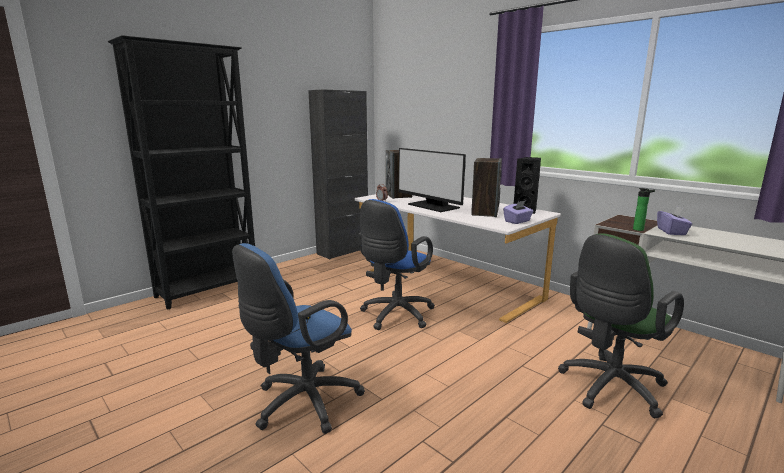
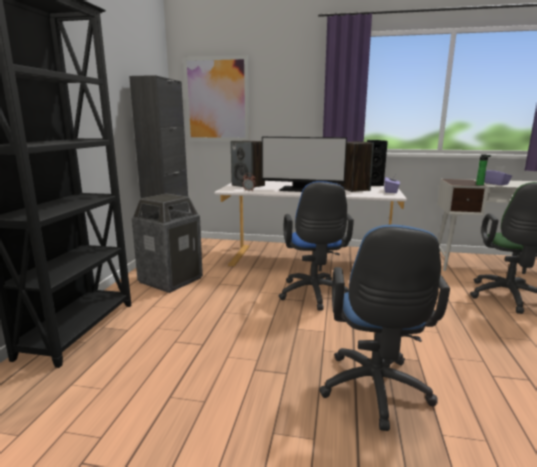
camera: 35 degrees left, 0 degrees up
(310, 272) = (170, 280): none -> trash can
(407, 106) = (217, 99): none -> picture

